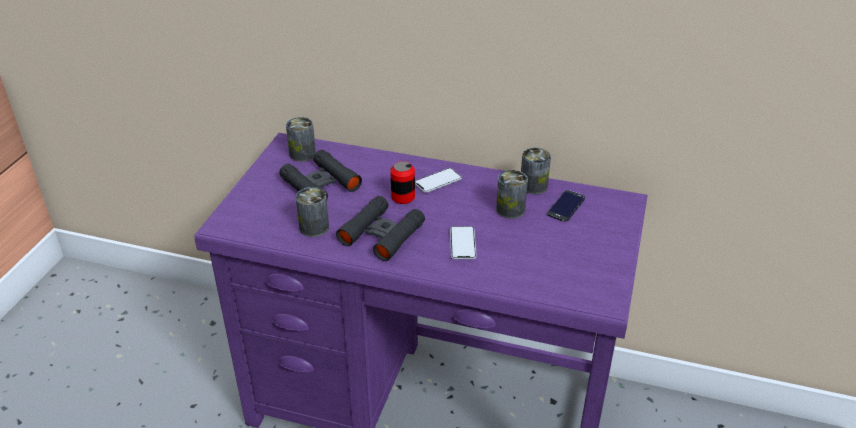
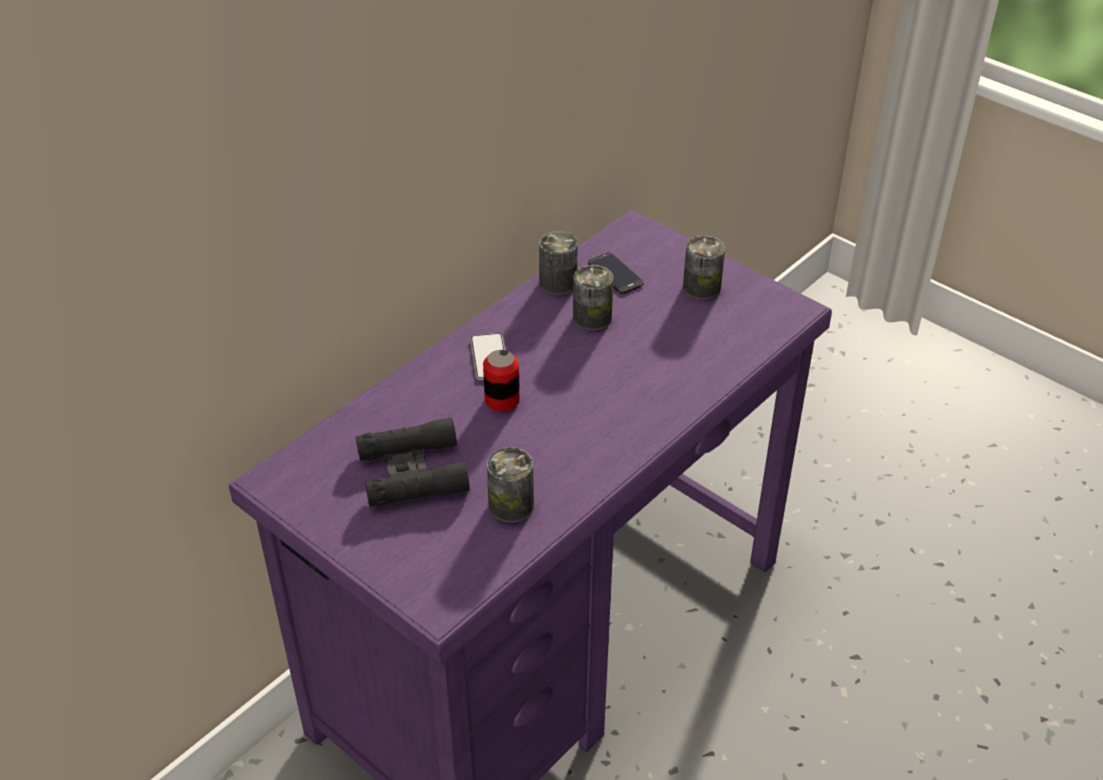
camera: 65 degrees left, 5 degrees up
(302, 154) = (317, 471): can -> can (701, 287)
(381, 234) = (569, 444): black binoculars -> none
(462, 243) = (633, 379): phone -> none

